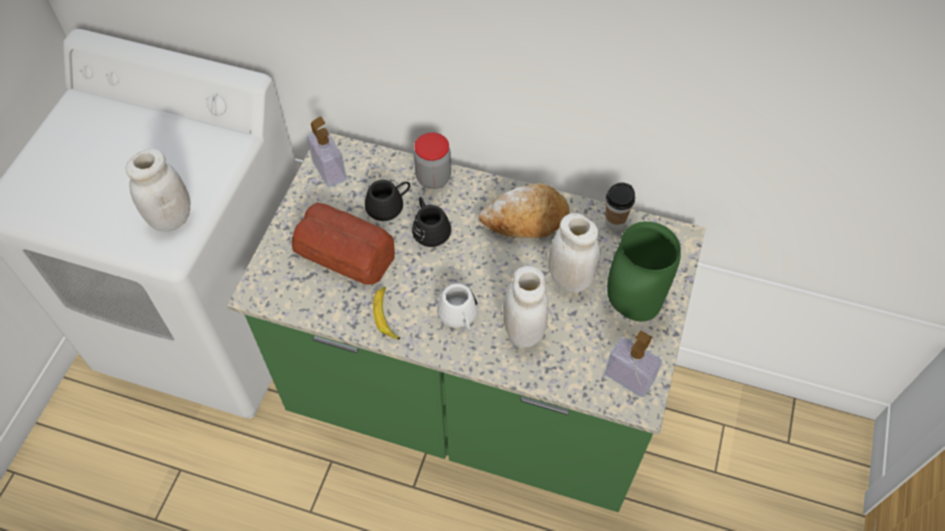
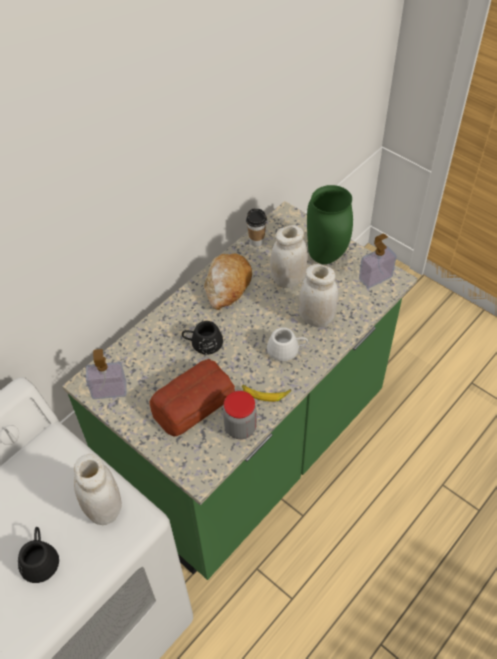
camera: 65 degrees left, 5 degrees down
(389, 205) = (167, 361): black mug -> black mug (40, 559)
(433, 178) = (158, 326): jar -> jar (240, 428)

